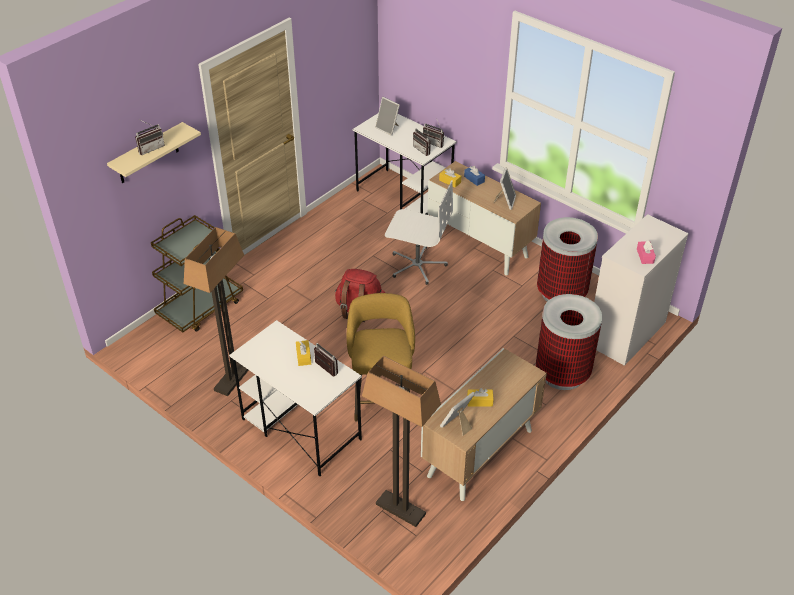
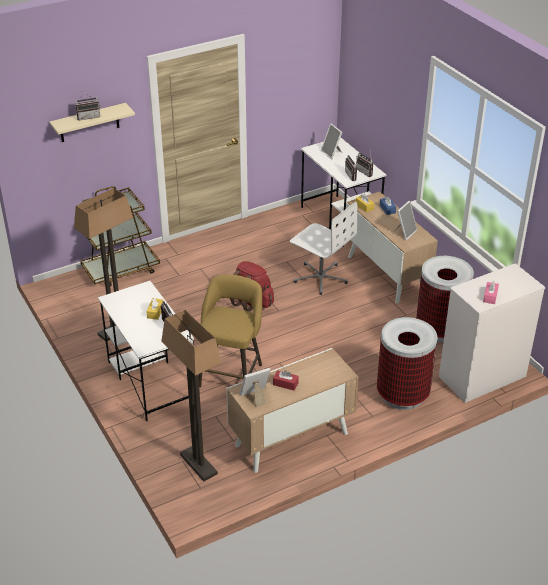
camera: 20 degrees right, 5 degrees down
(480, 401) = (285, 384): yellow tissue box -> red tissue box

